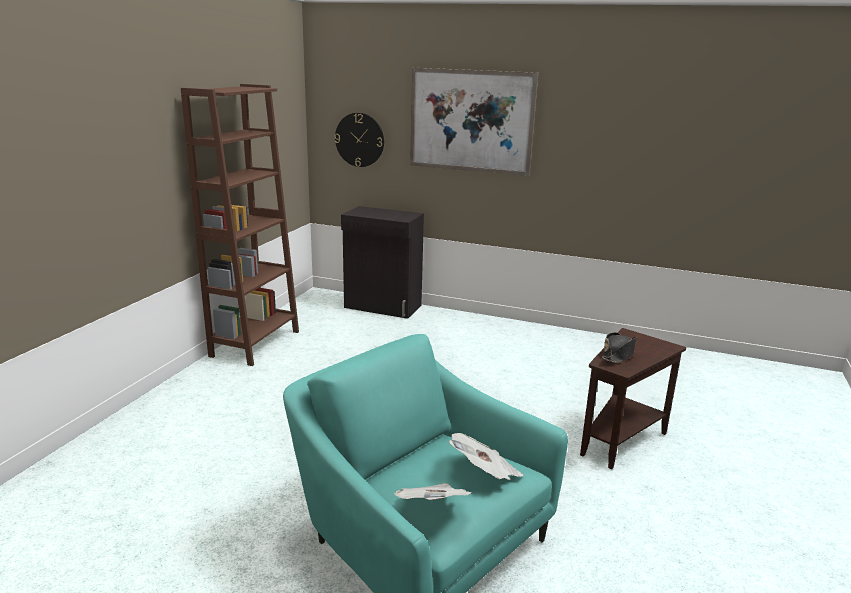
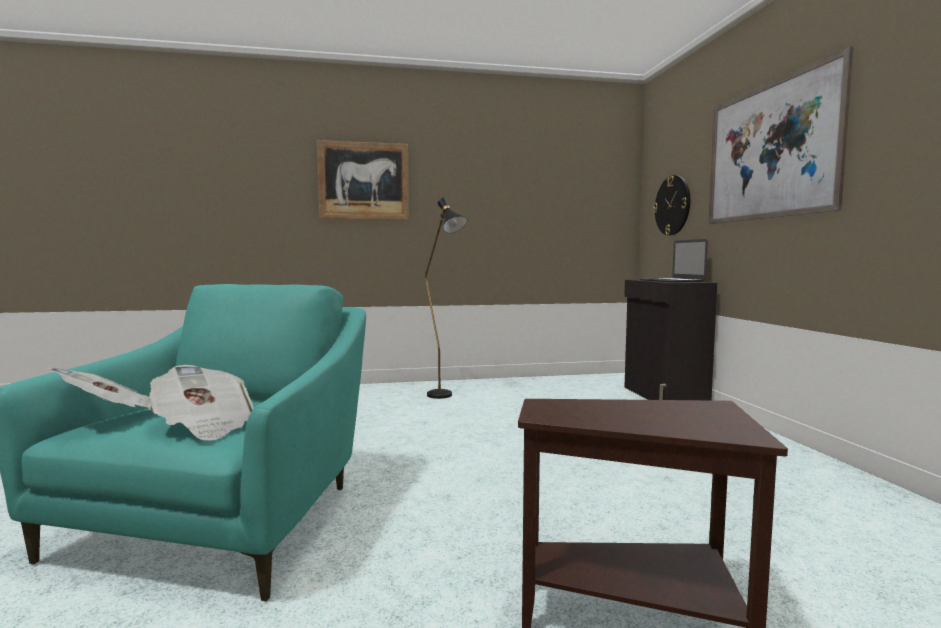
camera: 60 degrees right, 15 degrees down
(92, 146) = (364, 181): none -> picture
(253, 379) = (445, 397): none -> black floor lamp
(255, 343) = (500, 384): brown bookcase -> none
(387, 214) = (671, 281): none -> laptop
(618, 354) = (604, 408): black hat -> none

